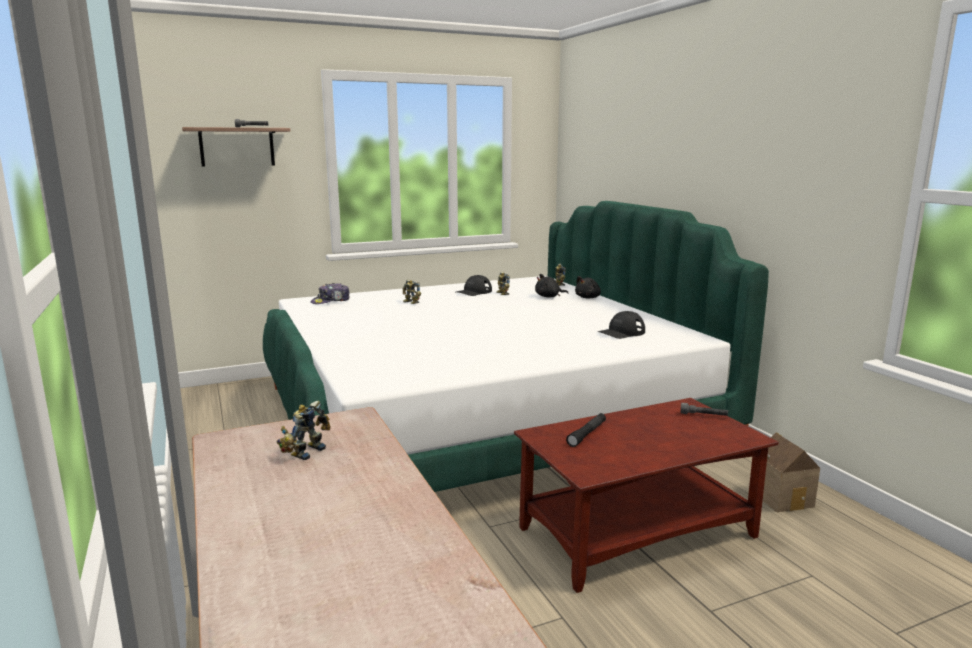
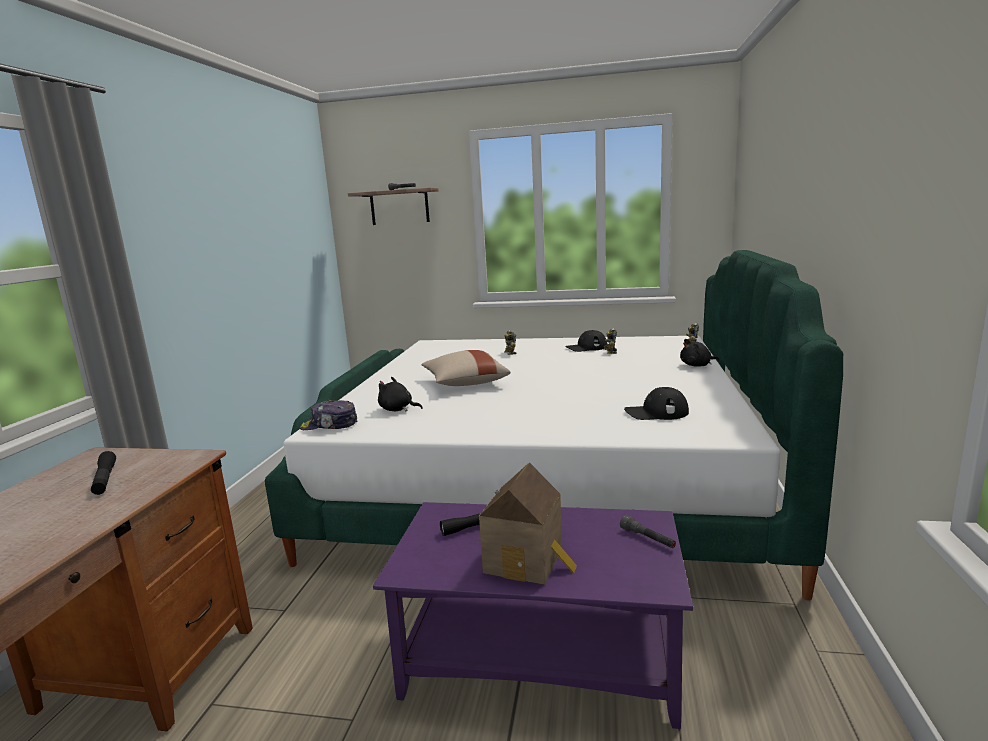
camera: 35 degrees right, 0 degrees up
(305, 451) = (105, 479): toy robot -> black flashlight
(331, 301) = (450, 345): cap -> cap (329, 426)
(422, 331) = (465, 383): none -> beige pillow
(549, 297) = (654, 360): black plush toy -> black plush toy (397, 409)
(638, 531) = (542, 657): brown coffee table -> purple coffee table
(784, 498) = (789, 690): toy house -> toy house (528, 561)

